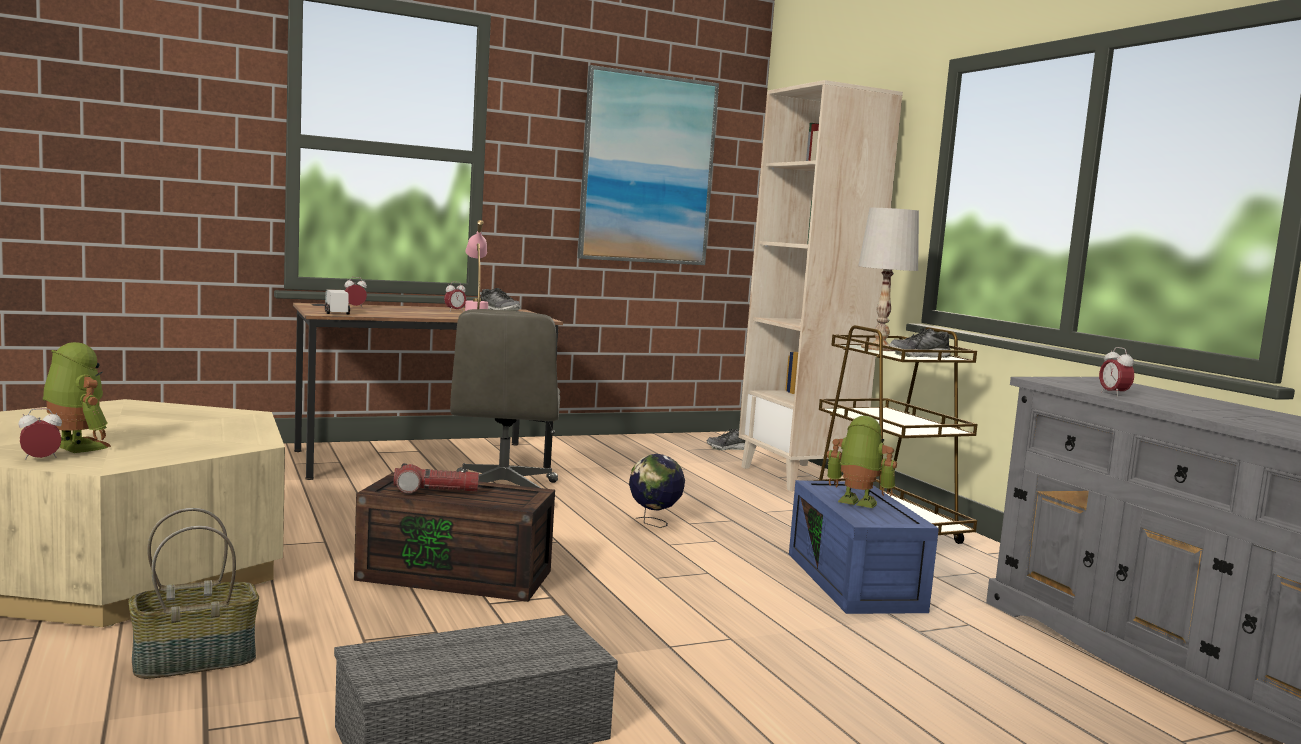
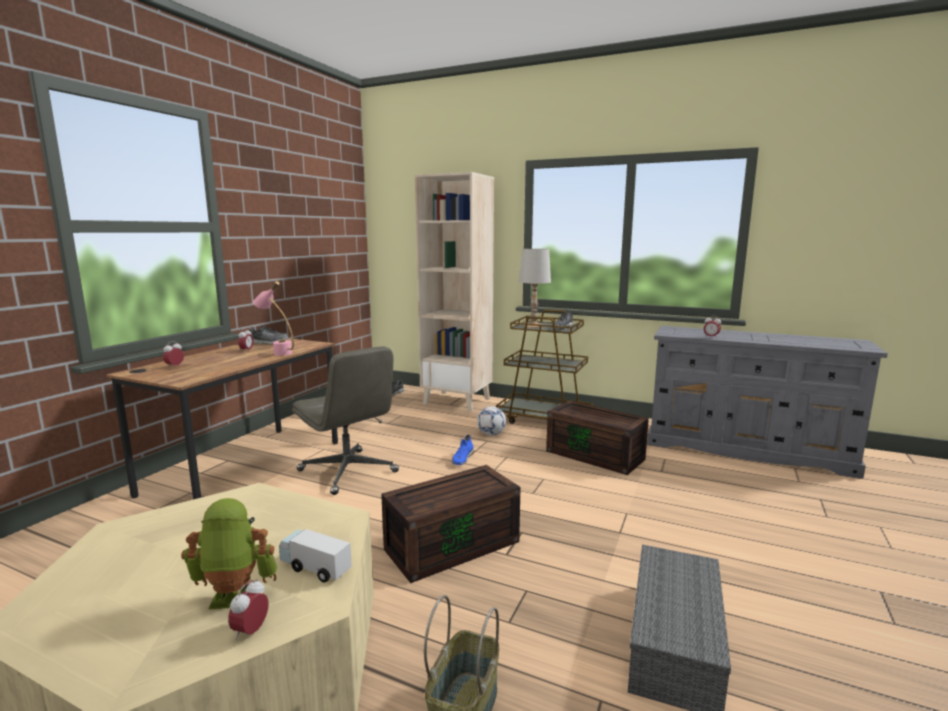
camera: 40 degrees left, 5 degrees up
(336, 312) = (187, 376): toy truck -> toy truck (315, 567)
(436, 491) = (443, 496): flashlight -> none
(647, 169) = (314, 225): picture -> none
(654, 524) = (462, 459): globe -> blue shoe
(755, 517) = (491, 434): none -> football
(856, 503) = (597, 415): toy robot -> none
(857, 582) = (596, 455): blue storage box -> brown storage box

